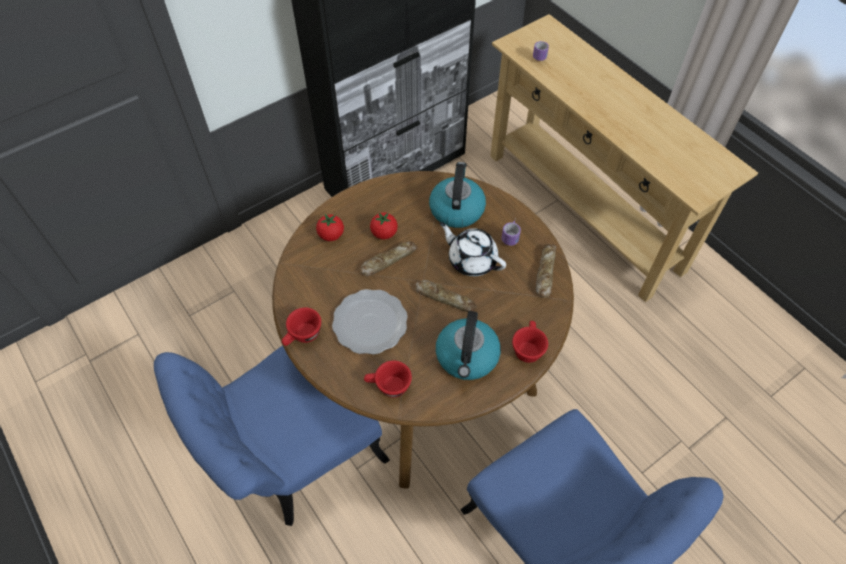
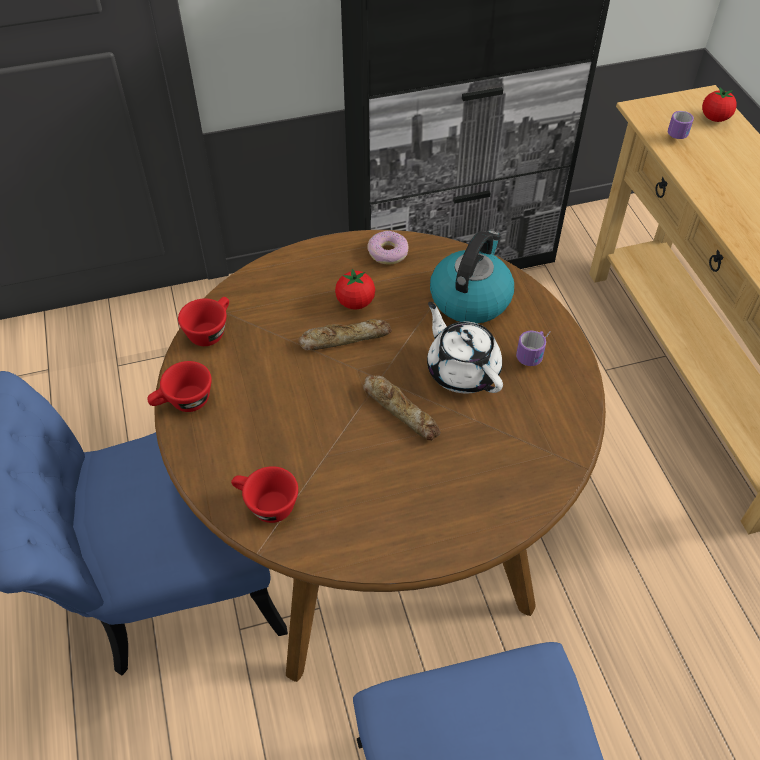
camera: 20 degrees right, 5 degrees down
(331, 235) = (283, 286): tomato -> tomato (715, 118)
(371, 322) = (283, 412): plate -> none
(390, 192) = (387, 253): none -> donut
(467, 357) = (396, 500): kettle -> none
(527, 347) = (491, 515): red cup -> red cup (210, 330)
(544, 272) = (563, 417): bread -> none

